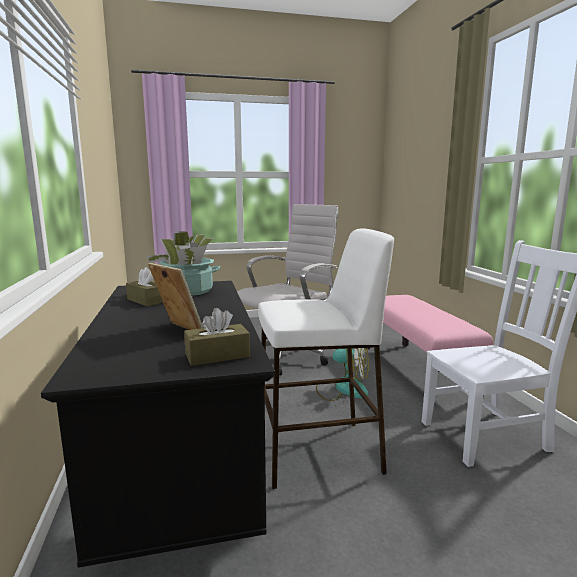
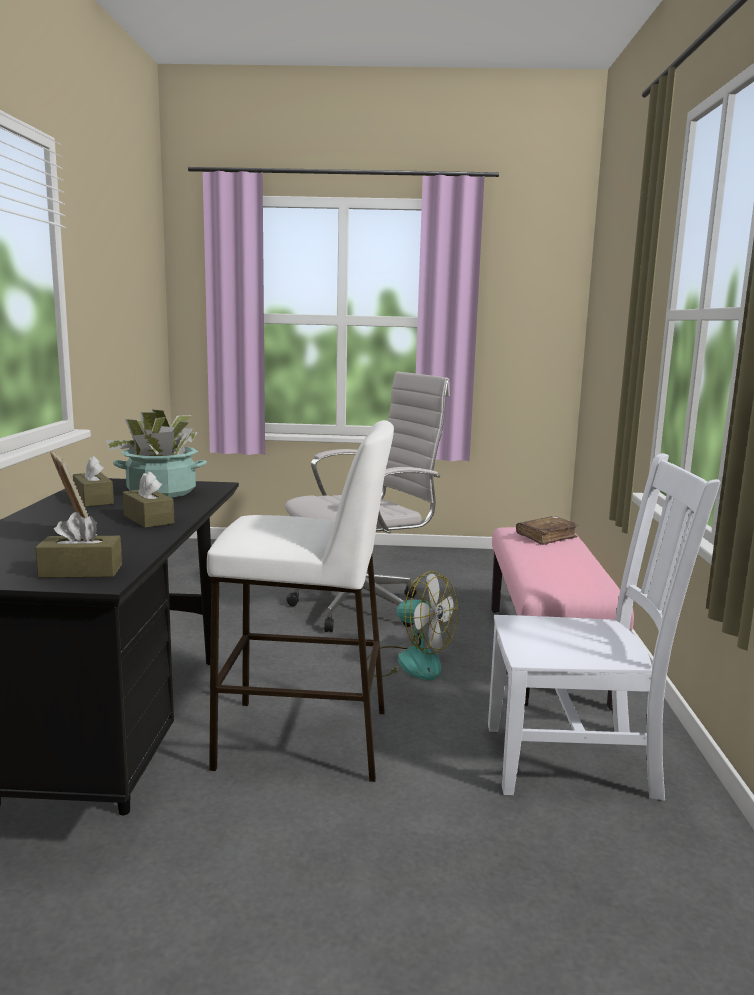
camera: 15 degrees right, 0 degrees up
(209, 310) = (148, 519): none -> brown tissue box
(404, 300) = (546, 537): none -> brown book

